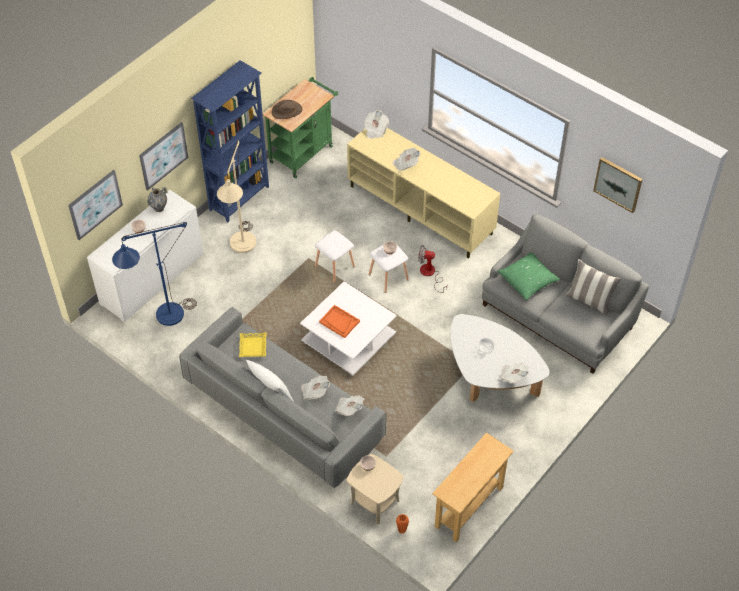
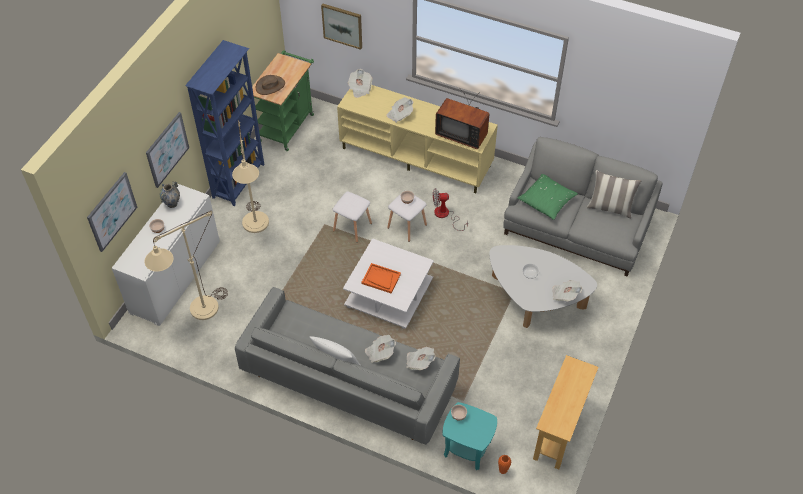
camera: 15 degrees left, 0 degrees up
(162, 318) = (198, 313): blue floor lamp -> beige floor lamp
(252, 346) = (303, 322): yellow tray -> none
(374, 502) = (467, 448): beige side table -> turquoise side table
(461, 195) = (462, 133): none -> television
(618, 184) = (623, 90): picture -> picture (342, 25)

